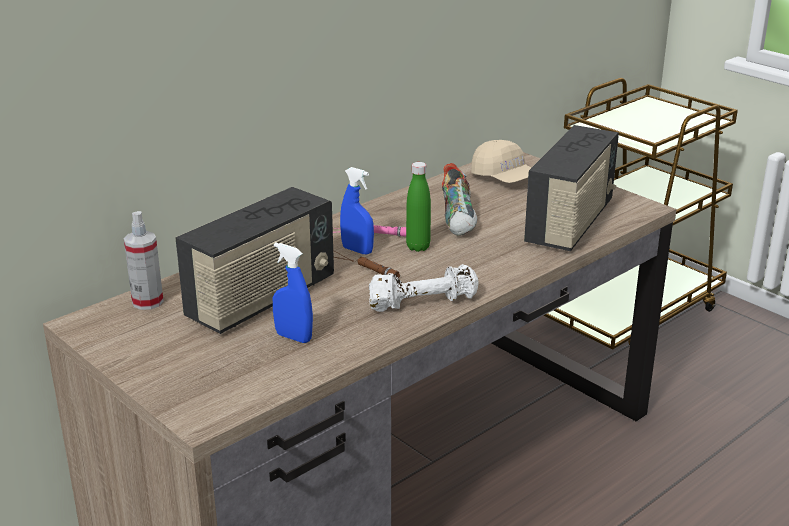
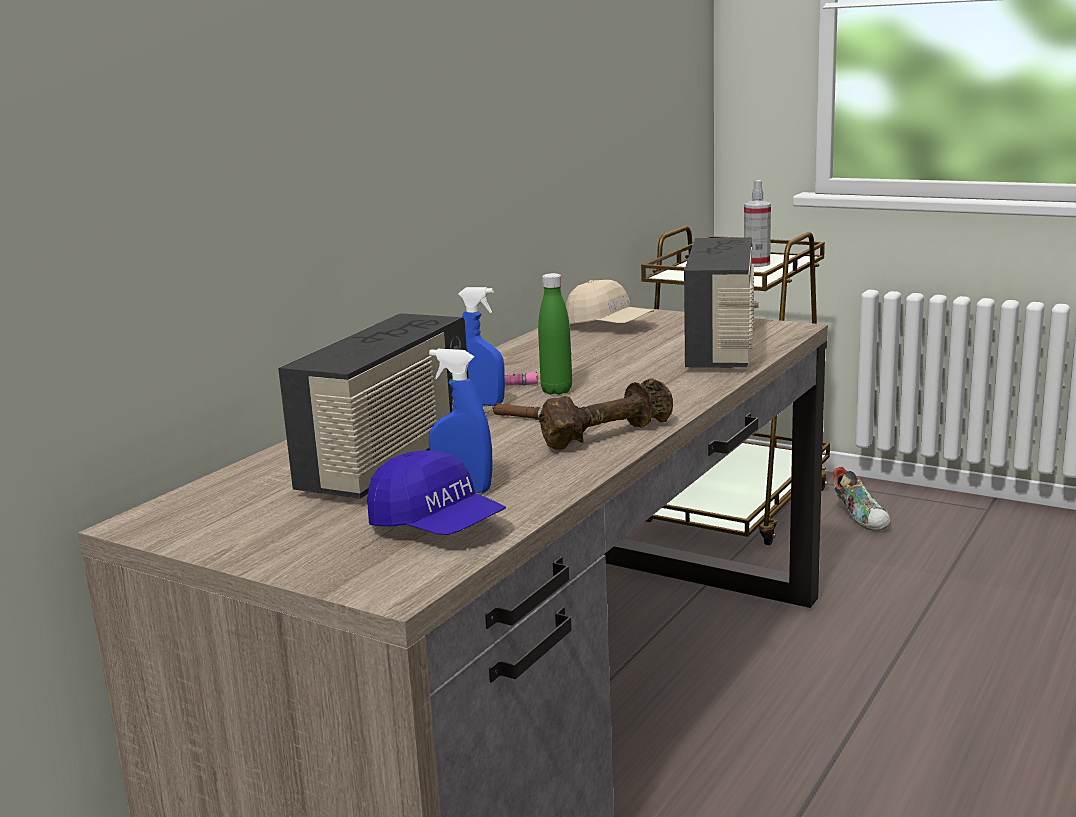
camera: 15 degrees left, 10 degrees down
(147, 302) = (226, 488): spray bottle -> spray bottle (756, 264)
(257, 369) = (437, 527): none -> blue cap
(422, 303) = (606, 435): white dumbbell -> brown dumbbell
(460, 221) = (588, 364): shoe -> shoe (861, 518)

